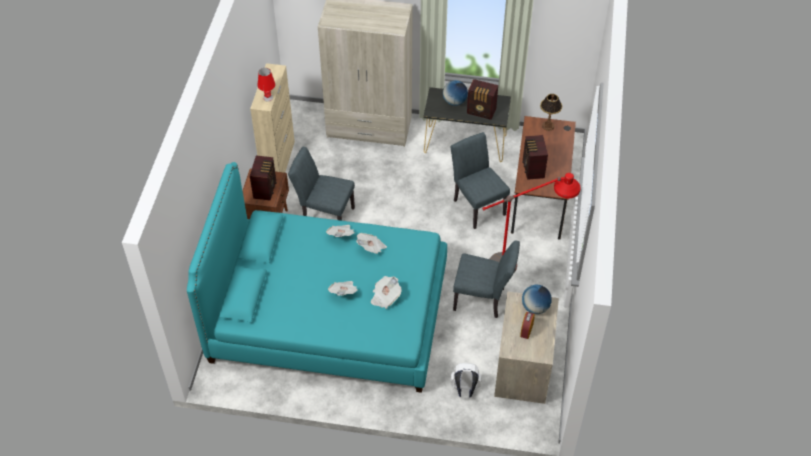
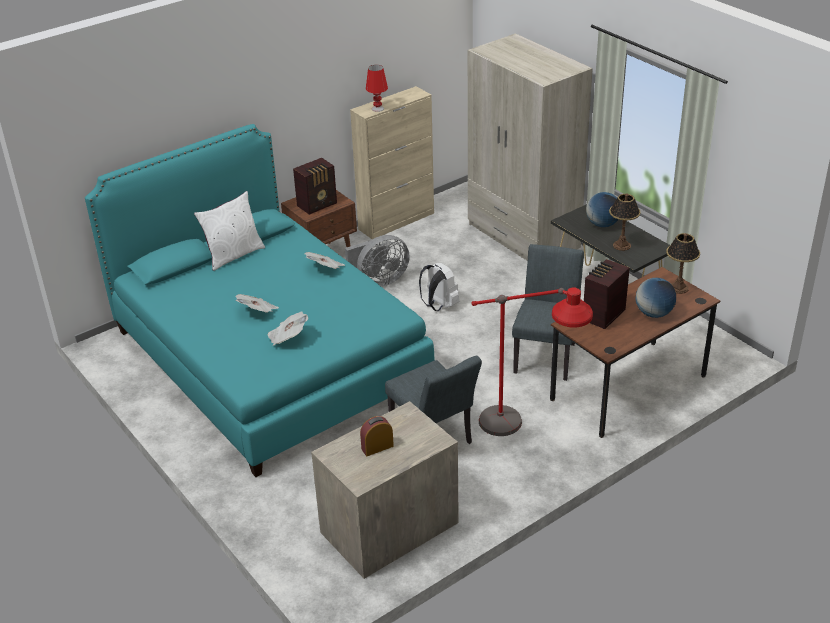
camera: 45 degrees right, 15 degrees down
(270, 262) = (233, 255): none -> white pillow
(324, 215) = (379, 280): grey chair -> grey fan
(371, 248) = (338, 293): newspaper -> none
(465, 389) = (300, 505): white backpack -> white backpack (439, 305)
(482, 111) = (621, 245): radio -> table lamp
(535, 307) = (417, 434): globe -> globe (654, 313)

